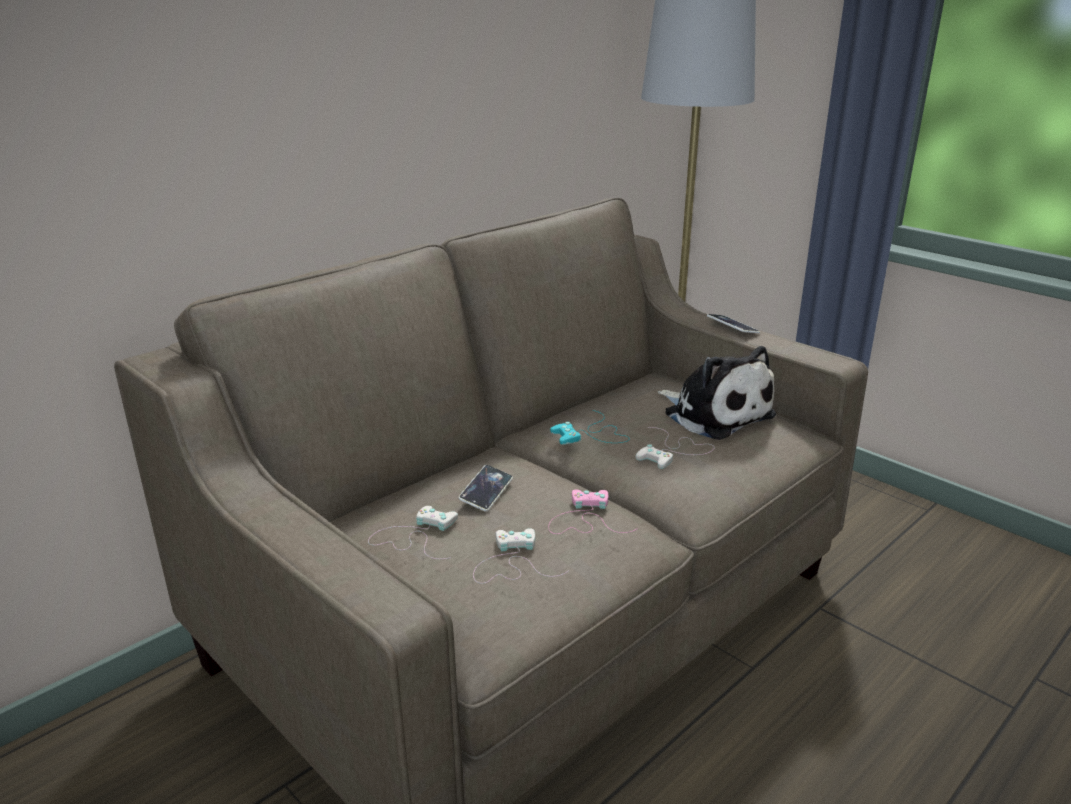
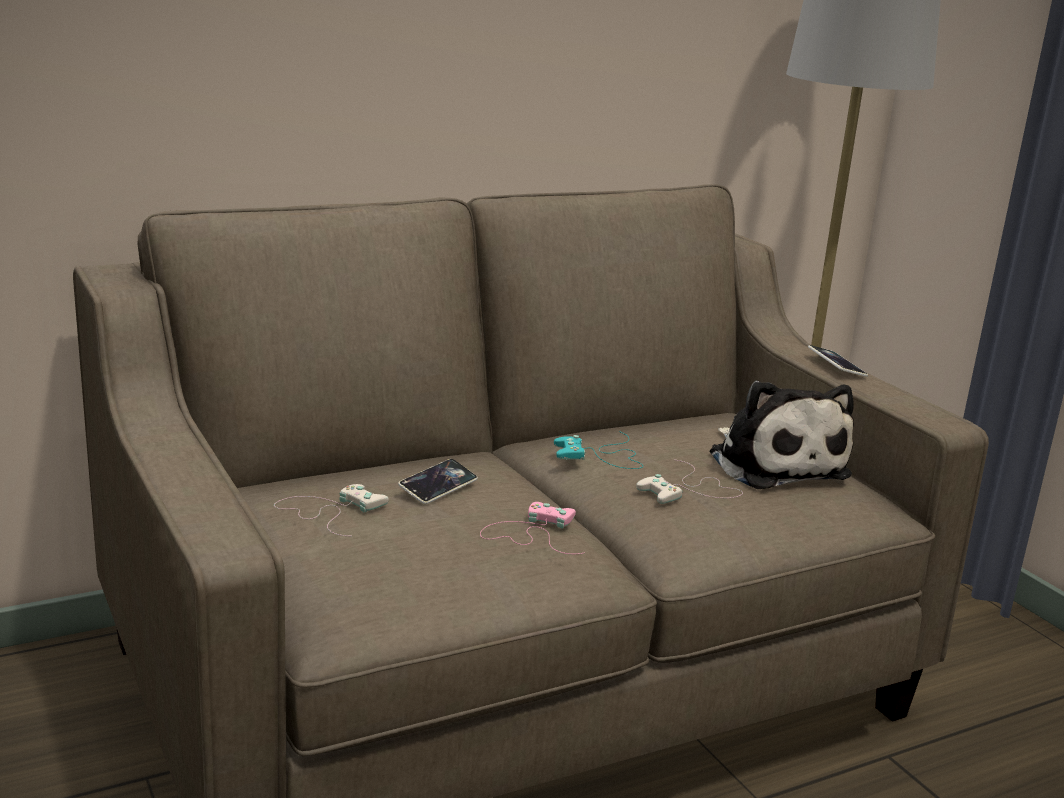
camera: 15 degrees right, 5 degrees down
(511, 563) = (417, 556): white game controller -> none

